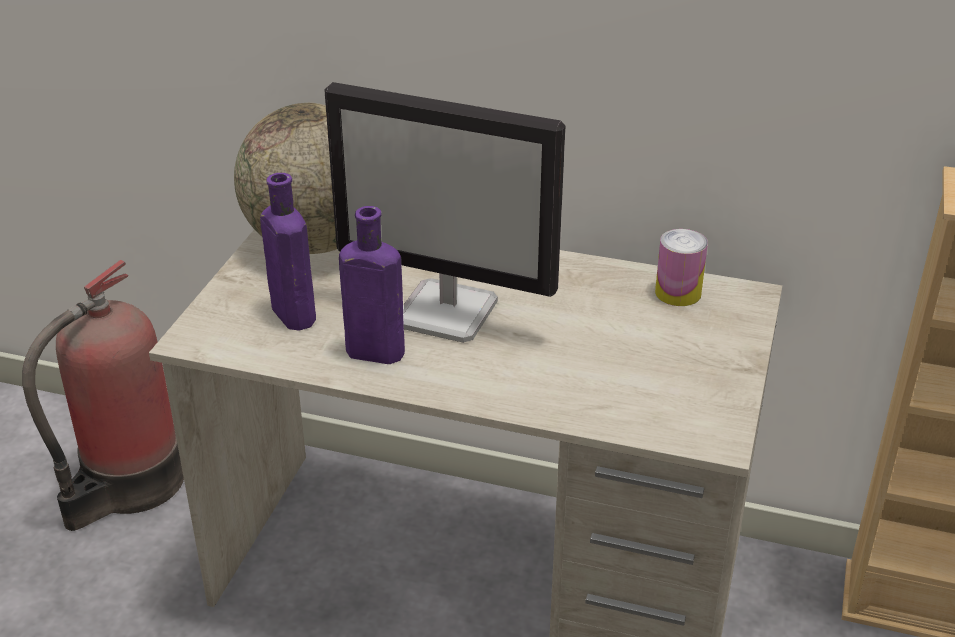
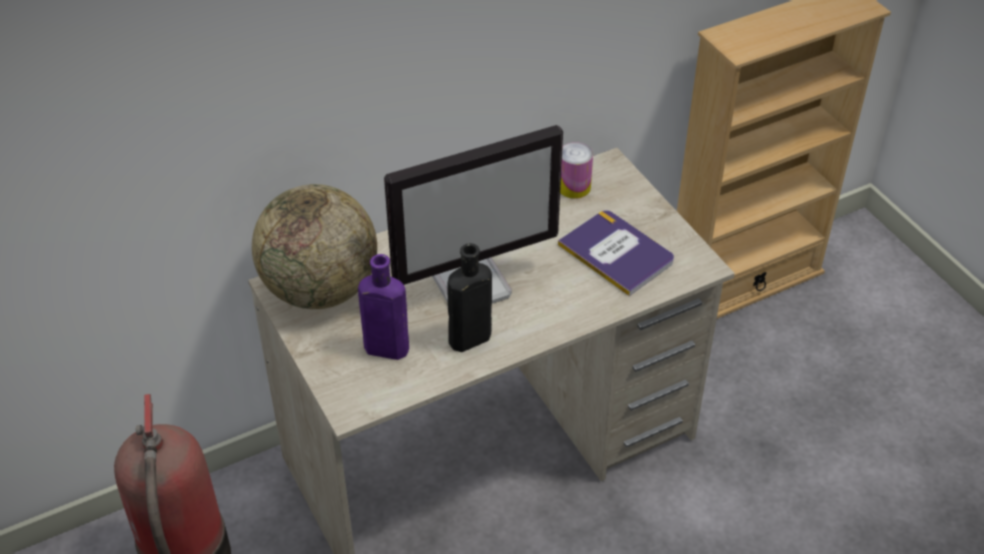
camera: 45 degrees left, 10 degrees up
(371, 351) = (467, 340): purple bottle -> black bottle
(635, 371) = (617, 253): none -> book

